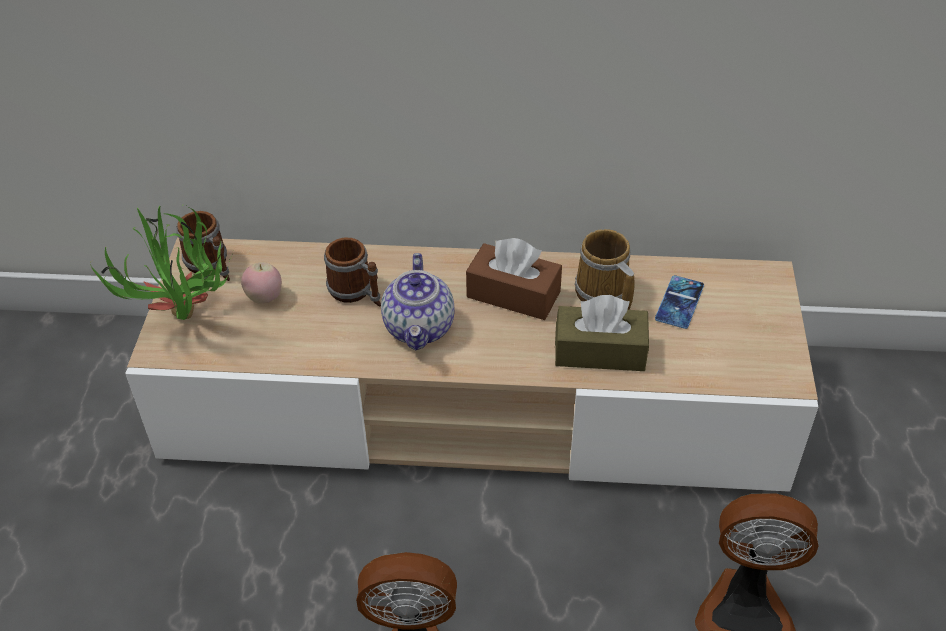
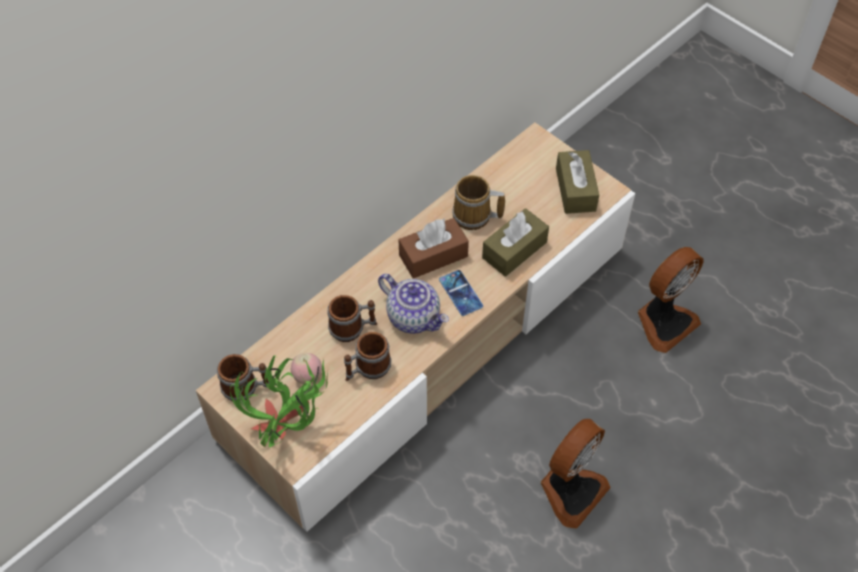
camera: 50 degrees left, 10 degrees up
(318, 334) = (367, 369): none -> mug
(679, 302) = (515, 190): phone -> phone (460, 293)
(748, 350) = (575, 190): none -> brown tissue box

